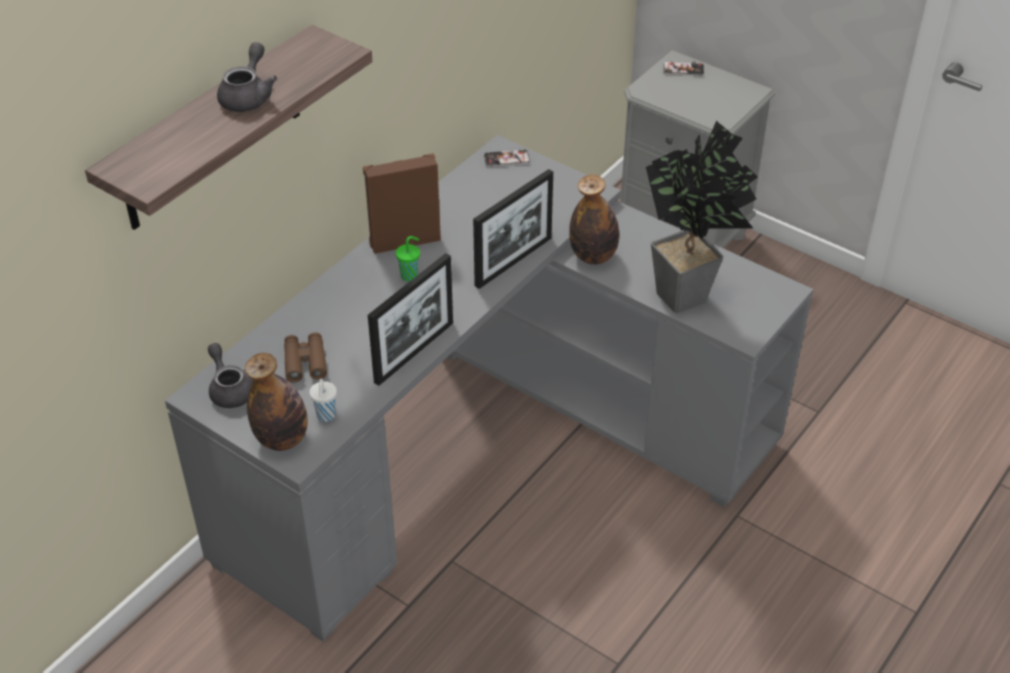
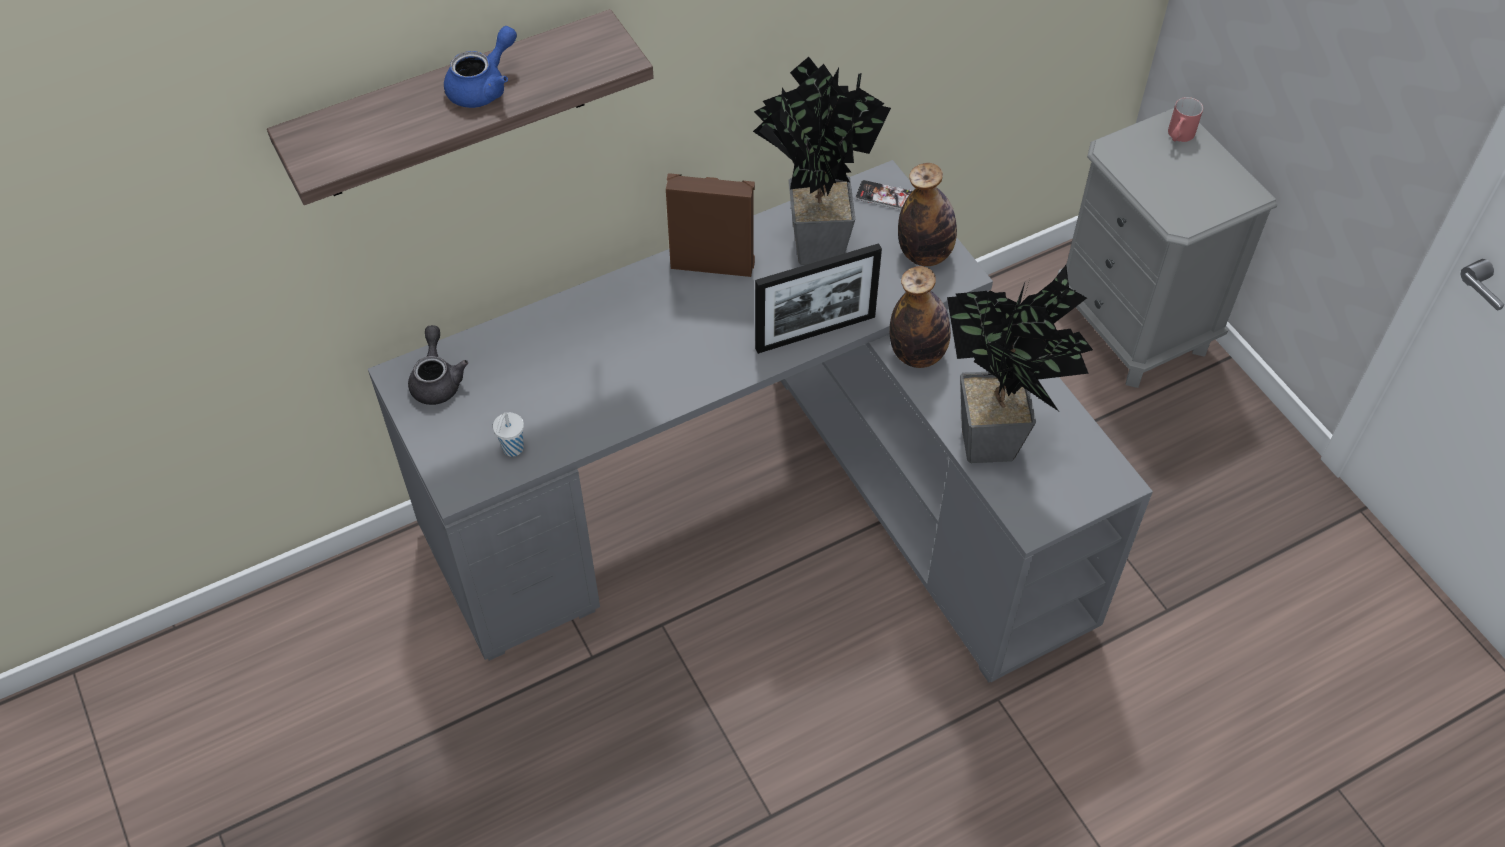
camera: 25 degrees right, 10 degrees up
(248, 96) = (484, 86): grey teapot -> blue teapot
(282, 439) = (455, 459): bottle -> bottle (924, 254)
(305, 362) = (527, 376): brown binoculars -> none
(410, 275) = (693, 309): green cup -> none
(414, 352) = (644, 407): picture frame -> none
(471, 206) = (809, 245): none -> potted plant
(683, 70) = (1178, 137): phone -> red mug

